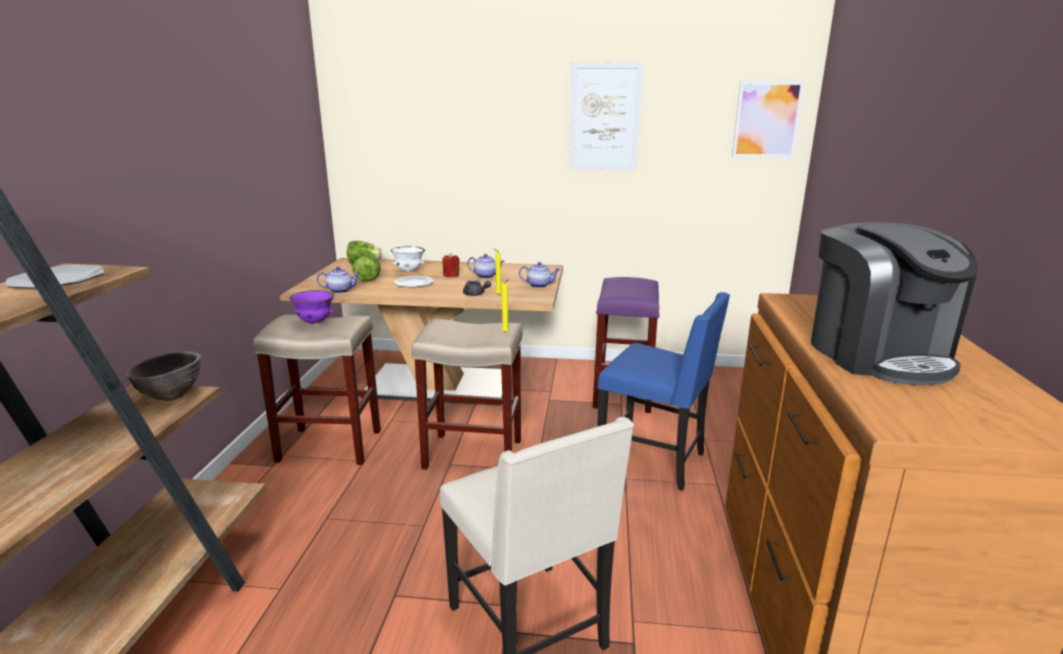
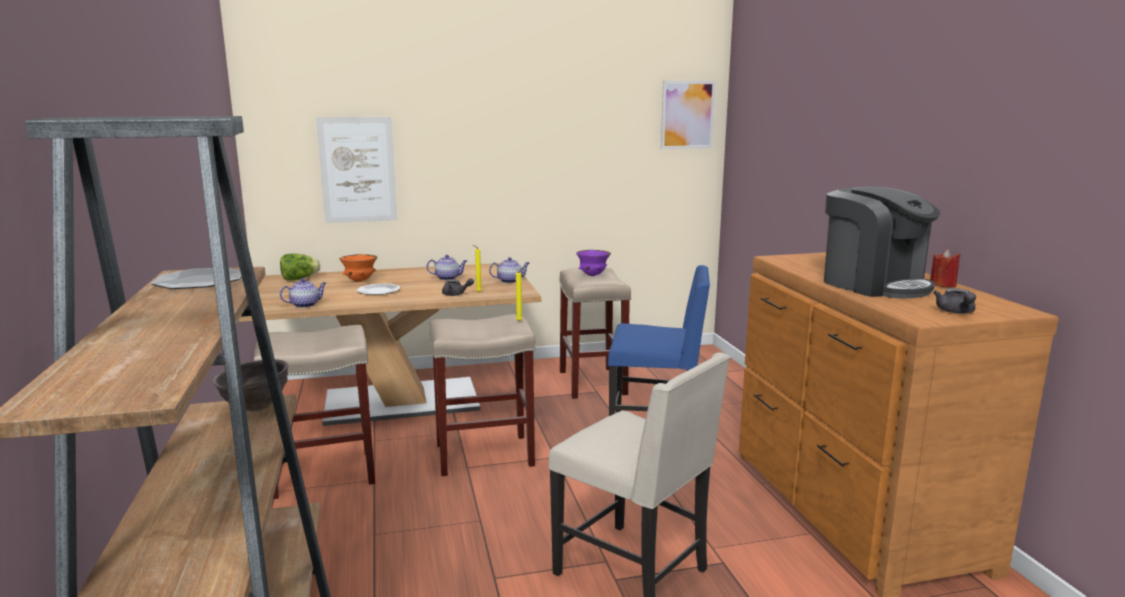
camera: 20 degrees left, 5 degrees down
(315, 322) = (310, 335): purple bowl -> purple bowl (593, 275)
(368, 278) = (323, 291): lettuce -> none
(409, 271) = (360, 281): white bowl -> orange bowl
(451, 275) = (410, 280): red candle -> red candle (942, 284)
(604, 117) = (544, 115): picture -> picture (358, 170)
(623, 394) = (593, 383): purple stool -> beige stool
(962, 421) = (956, 312): none -> grey teapot

